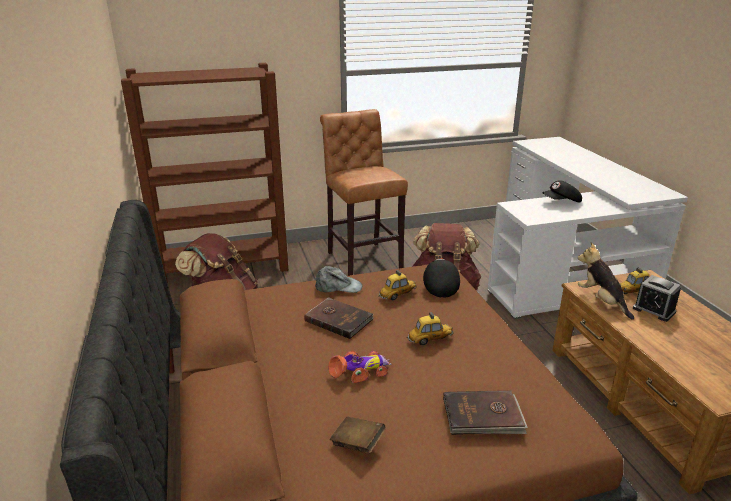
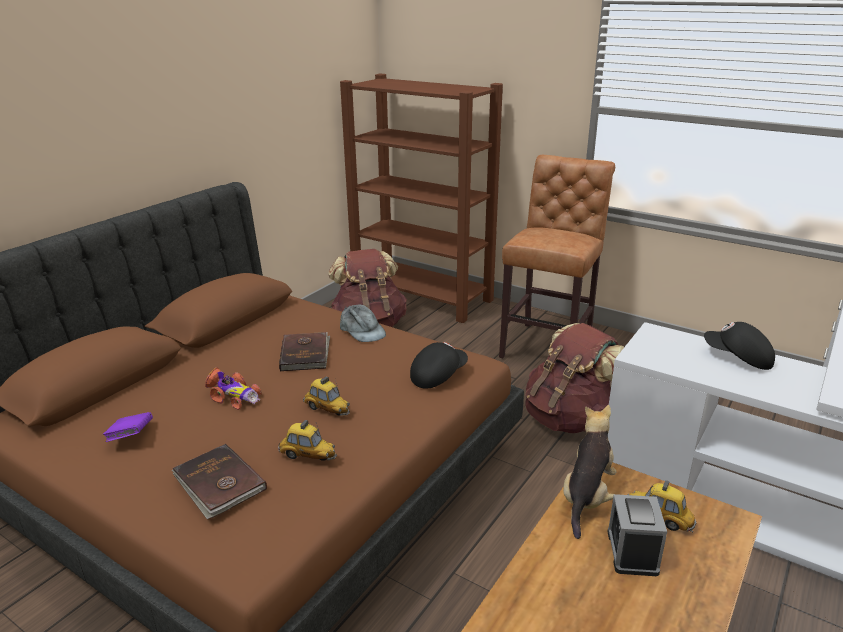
camera: 50 degrees right, 0 degrees up
(357, 444) = (131, 437): brown book -> purple book
(398, 295) = (388, 362): toy car -> toy car (308, 456)

